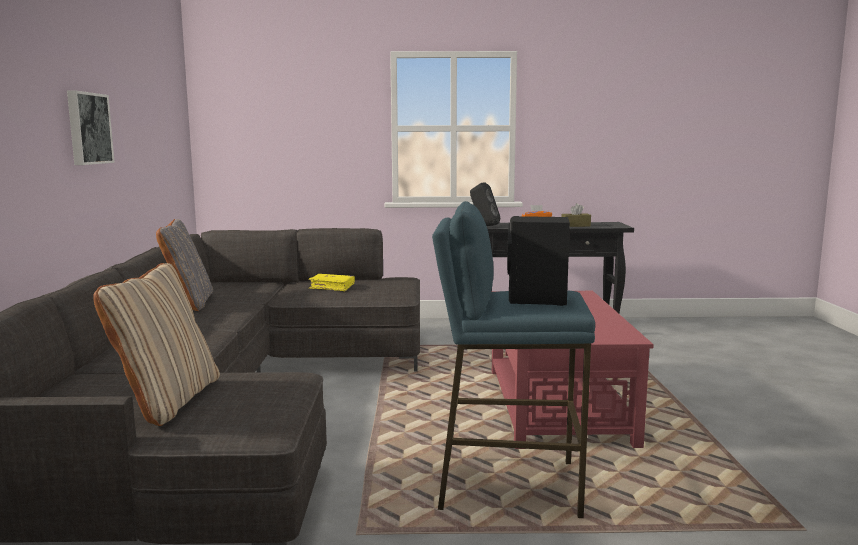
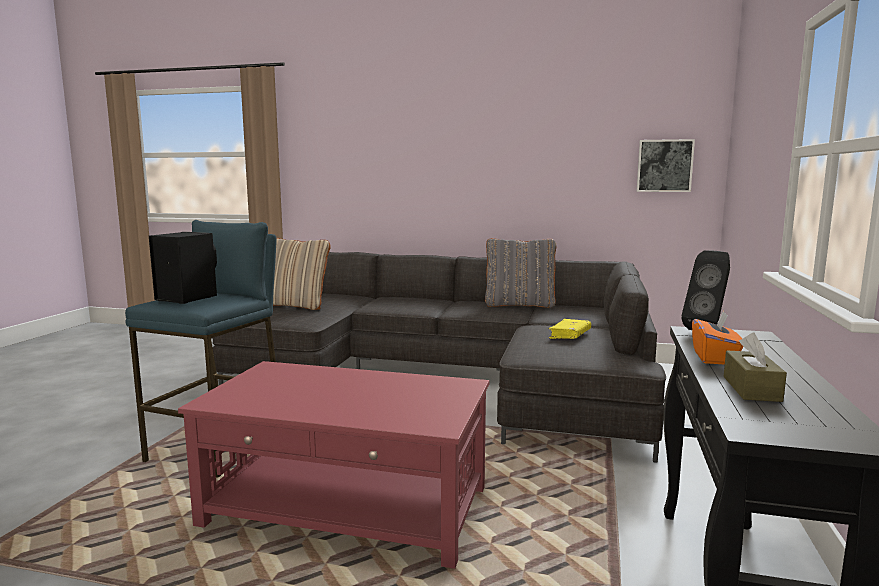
camera: 105 degrees right, 0 degrees up
(87, 128) = (491, 164): picture -> picture (664, 166)

